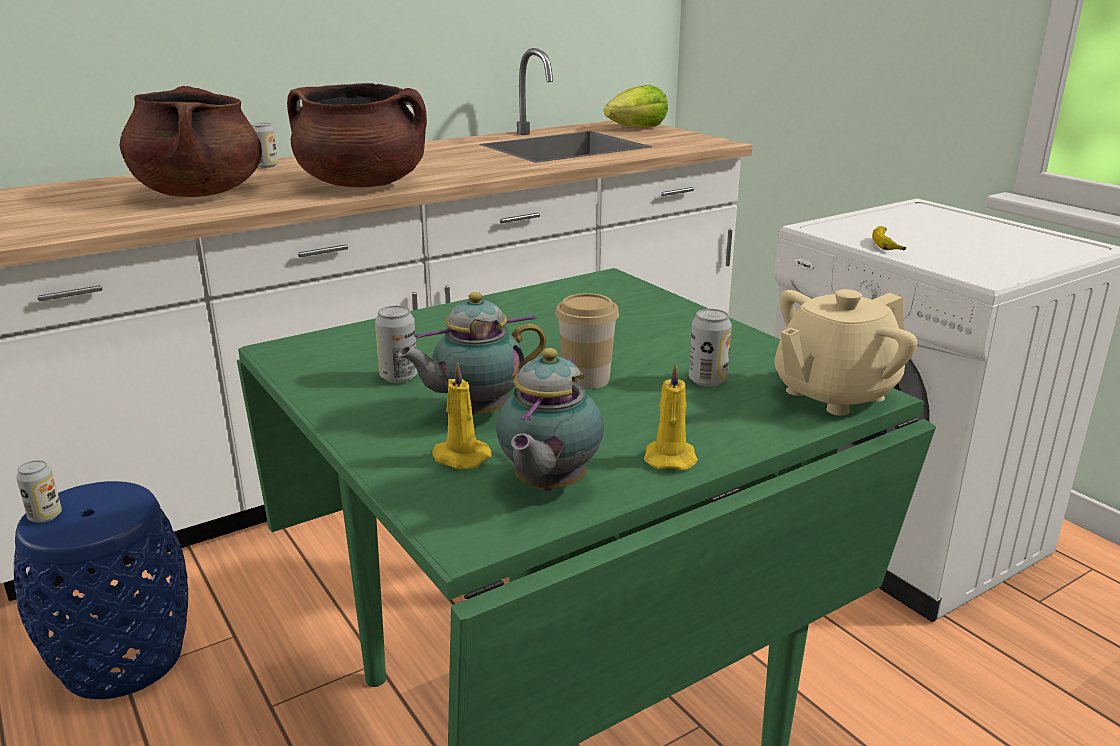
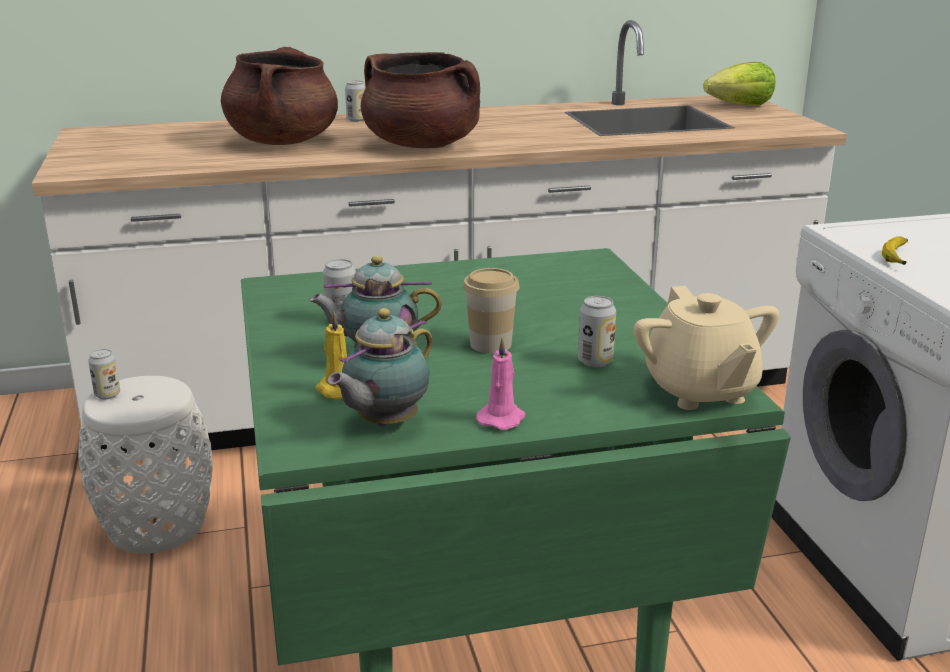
camera: 20 degrees right, 0 degrees up
(124, 660) = (157, 526): blue stool -> white stool
(670, 457) = (502, 418): yellow candle -> pink candle
(833, 394) = (700, 391): beige teapot -> beige teapot turned 90 degrees counterclockwise

